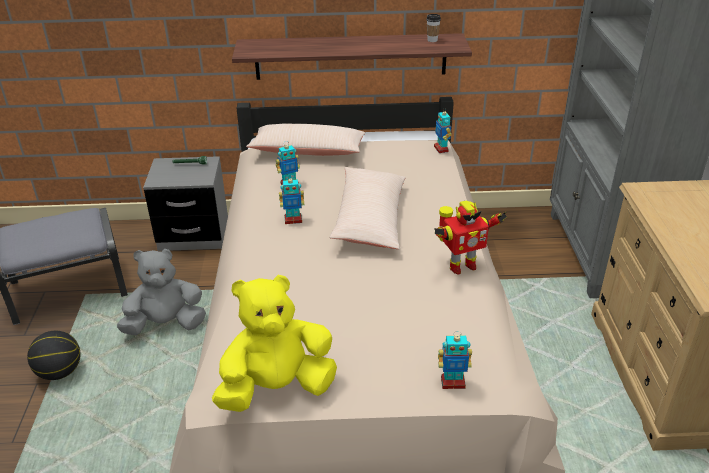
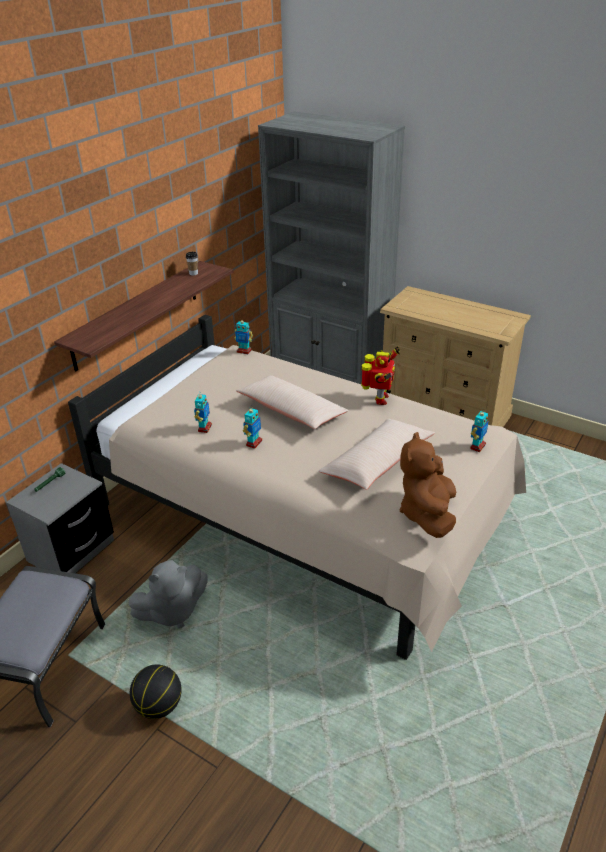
camera: 55 degrees left, 0 degrees up
(166, 324) = (172, 611): grey plush toy -> grey plush toy turned 135 degrees counterclockwise
(277, 388) = (427, 514): yellow plush toy -> brown plush toy
(308, 151) = (169, 403): beige pillow -> beige pillow (377, 462)

